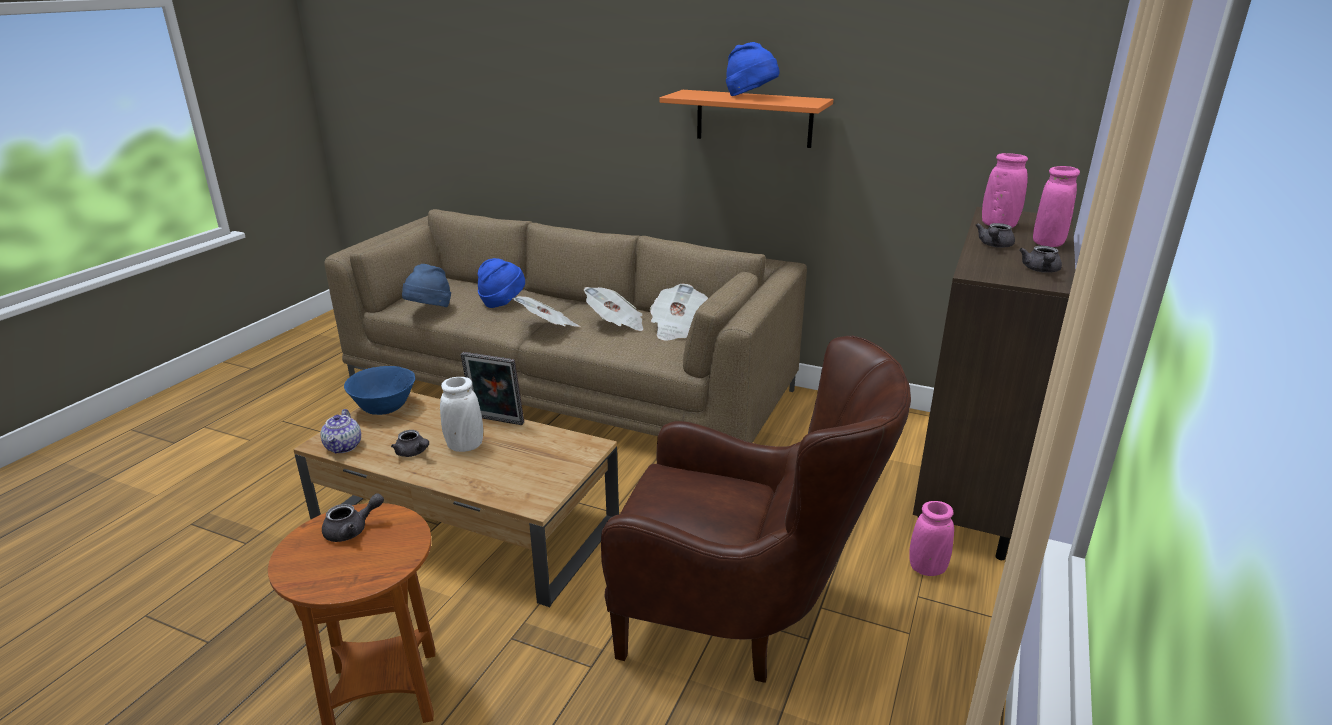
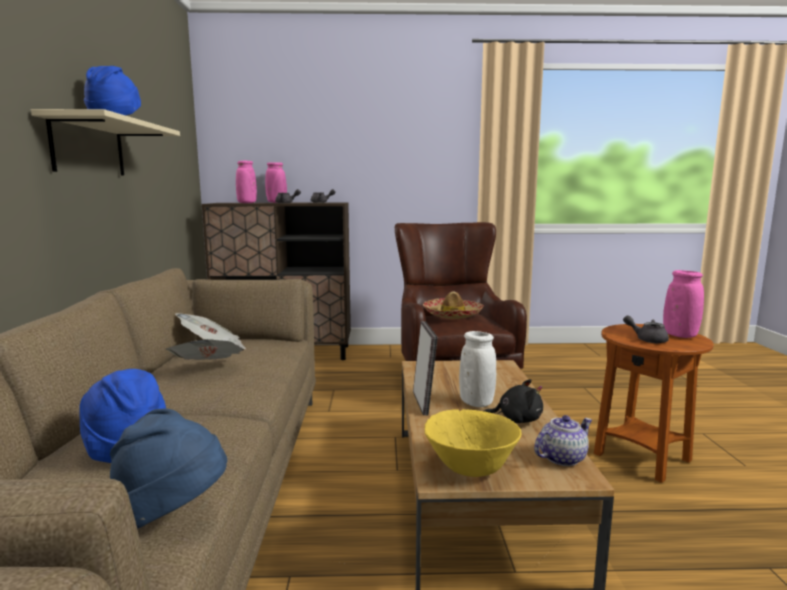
camera: 115 degrees left, 15 degrees down
(384, 408) = (470, 469): blue bowl -> yellow bowl
(413, 453) = (516, 419): grey teapot -> black plush toy
(548, 327) = (229, 398): newspaper -> none
(719, 499) = (452, 314): none -> hat
(754, 118) = (88, 148): orange shelf -> beige shelf
(927, 568) = (368, 356): pink vase -> pink vase (680, 335)

